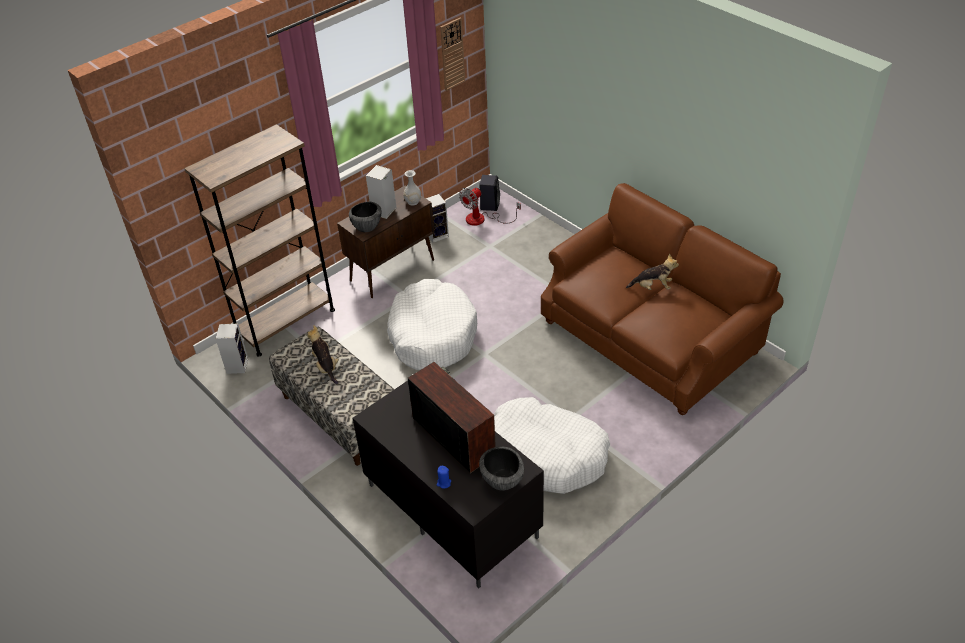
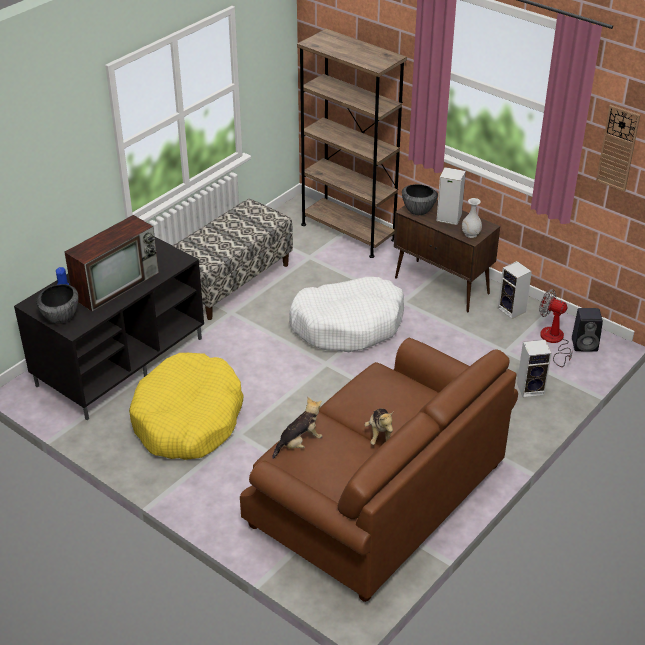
camera: 80 degrees right, 5 degrees down
(237, 365) = (288, 215): speaker -> speaker (531, 389)
(326, 366) = (237, 229): plush toy -> plush toy (299, 443)
(547, 455) = (188, 419): white dog bed -> yellow dog bed

